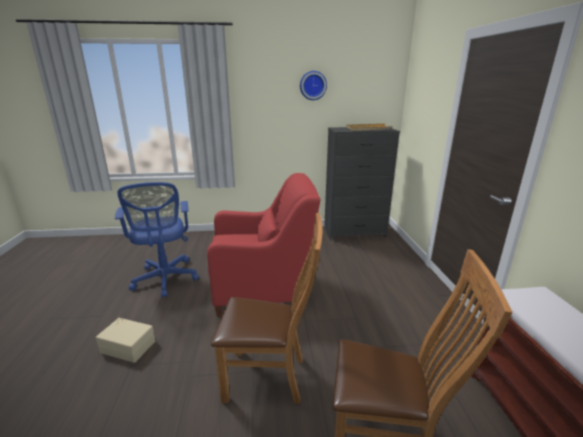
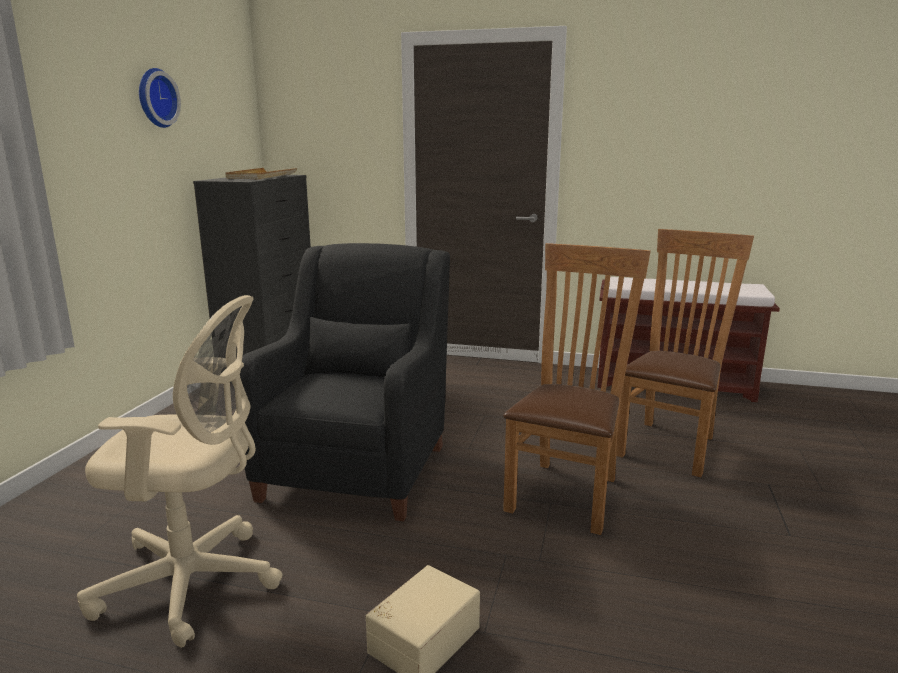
camera: 70 degrees left, 5 degrees down
(165, 280) = (195, 583): blue office chair -> beige office chair
(263, 289) = (359, 466): red armchair -> black armchair

